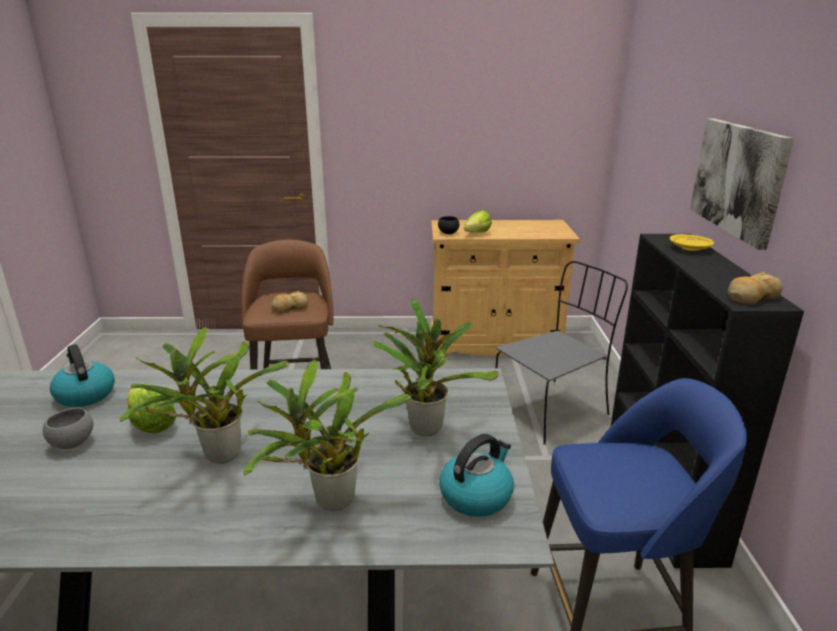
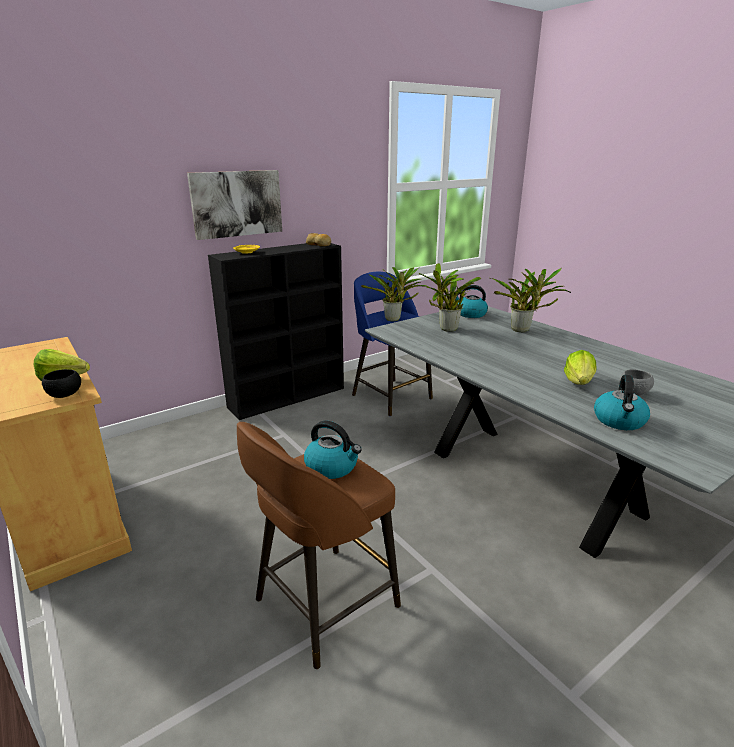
camera: 125 degrees left, 0 degrees up
(217, 456) = (553, 357): potted plant -> potted plant (394, 320)
(289, 307) = (332, 467): bread -> kettle
(551, 409) = (214, 447): grey chair -> none

